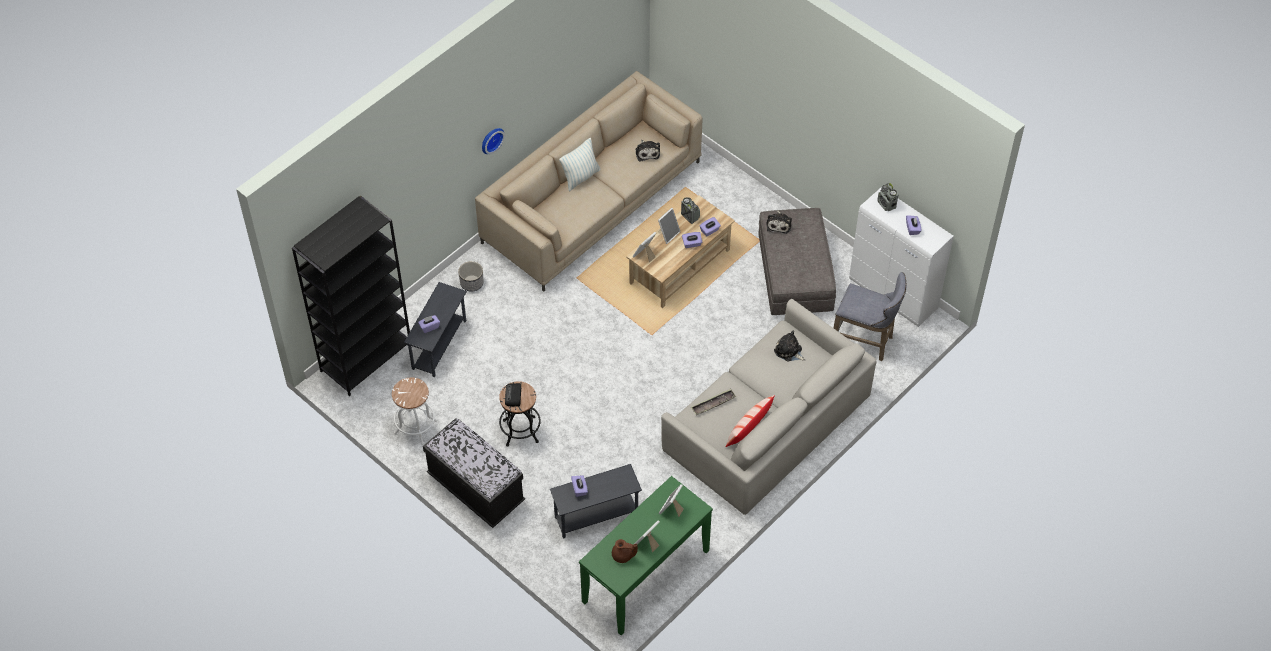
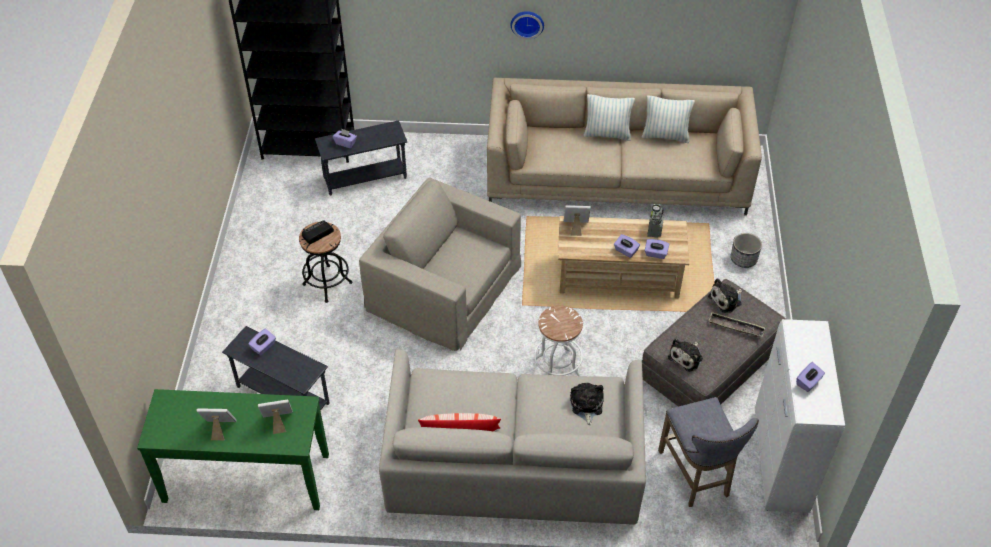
camera: 50 degrees right, 5 degrees down
(415, 427) = (268, 216): white stool -> white stool (557, 368)
(472, 283) = (448, 157): planter -> planter (743, 259)
(476, 489) = (238, 293): black bench -> none
(591, 366) = (444, 286): none -> beige armchair
(616, 148) = (665, 136): none -> pillow
(623, 556) = (188, 419): brown teapot -> none
(647, 152) = (686, 157): plush toy -> plush toy (687, 357)
(668, 234) = (617, 228): picture frame -> none
(713, 404) = (461, 386): tray -> tray (736, 327)
(886, 205) = (811, 340): radio -> none

